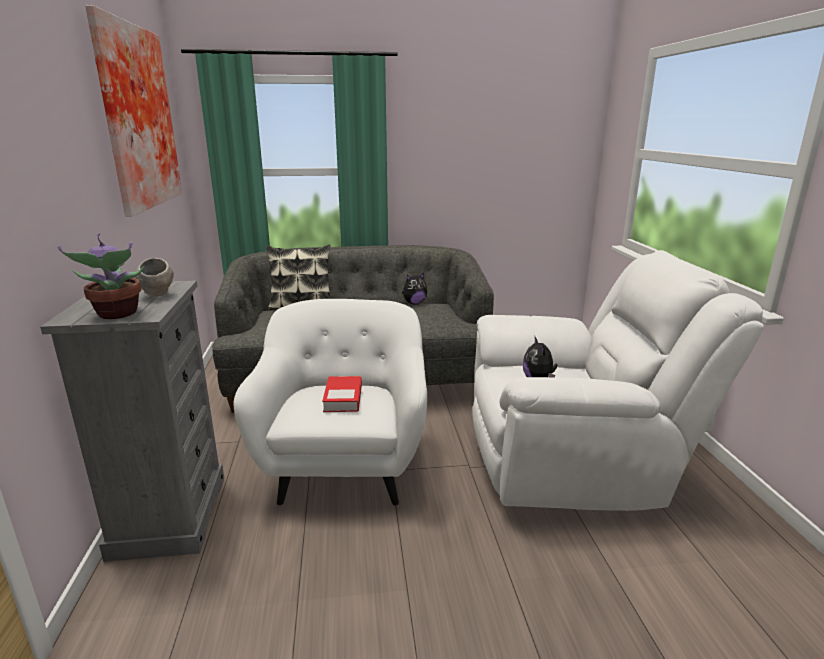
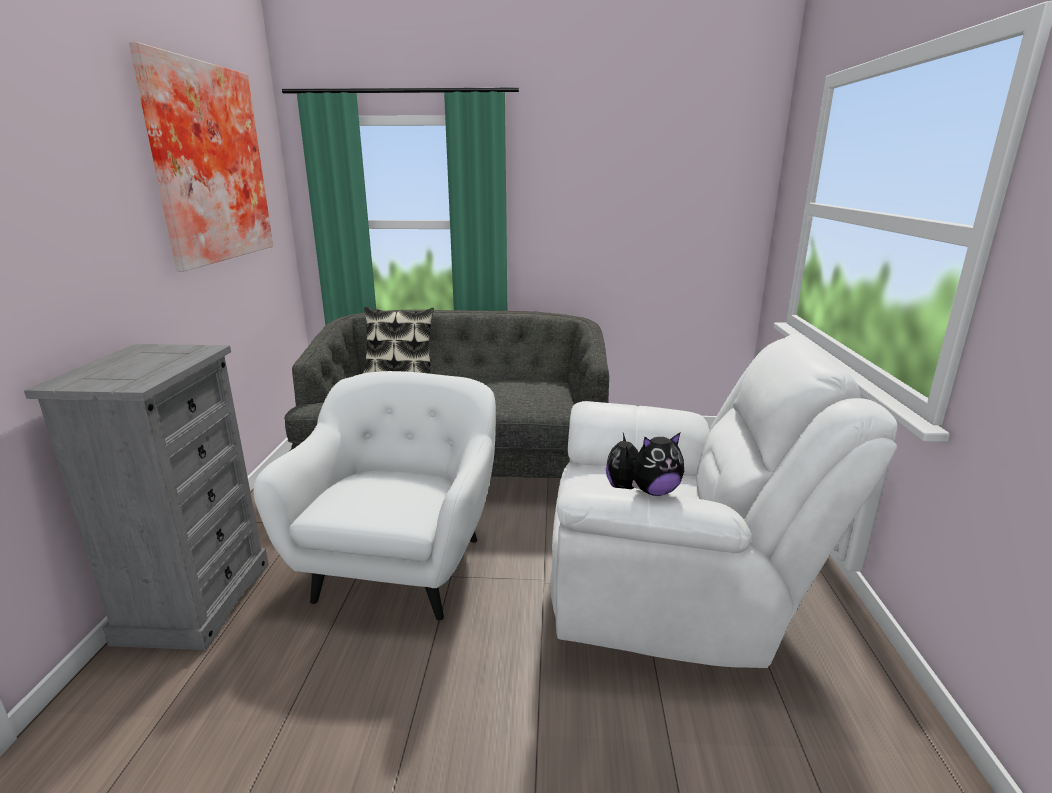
camera: 10 degrees right, 0 degrees up
(117, 314) = (109, 381): potted plant -> none
(158, 296) = (172, 361): grey bowl -> none
(343, 398) = (388, 489): book -> none
(414, 303) = (526, 379): plush toy -> plush toy (654, 491)

